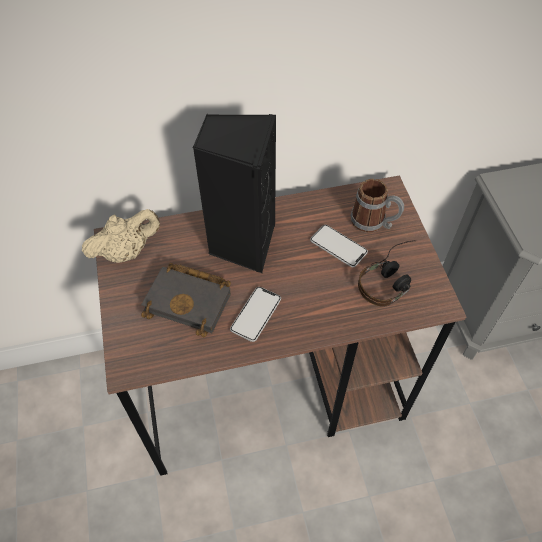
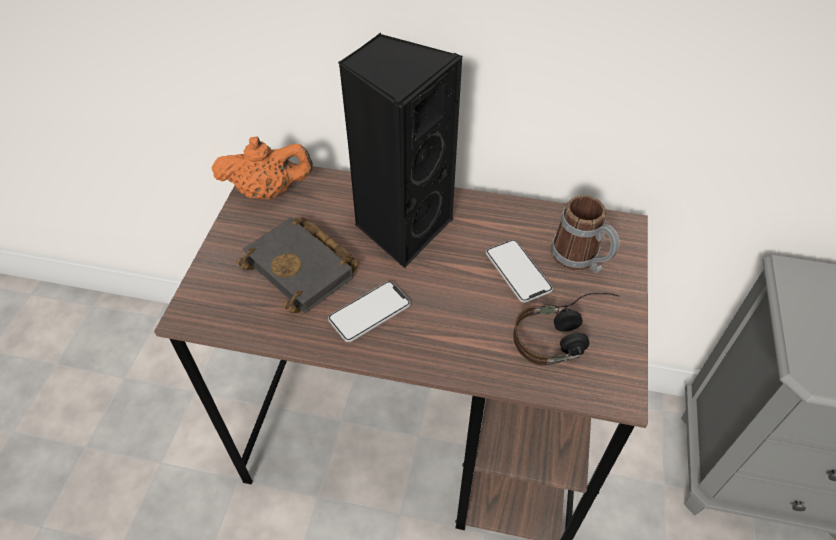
camera: 25 degrees right, 5 degrees down
(126, 252) = (268, 191): beige teapot -> orange teapot

